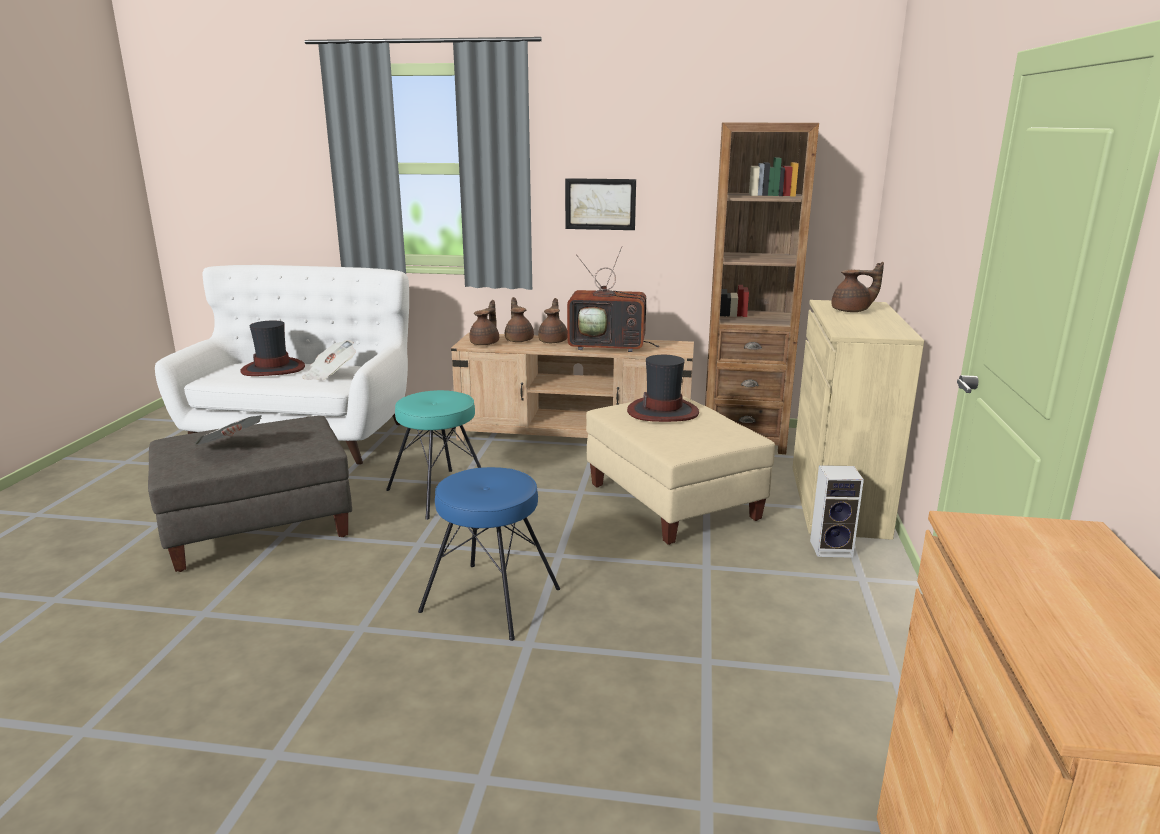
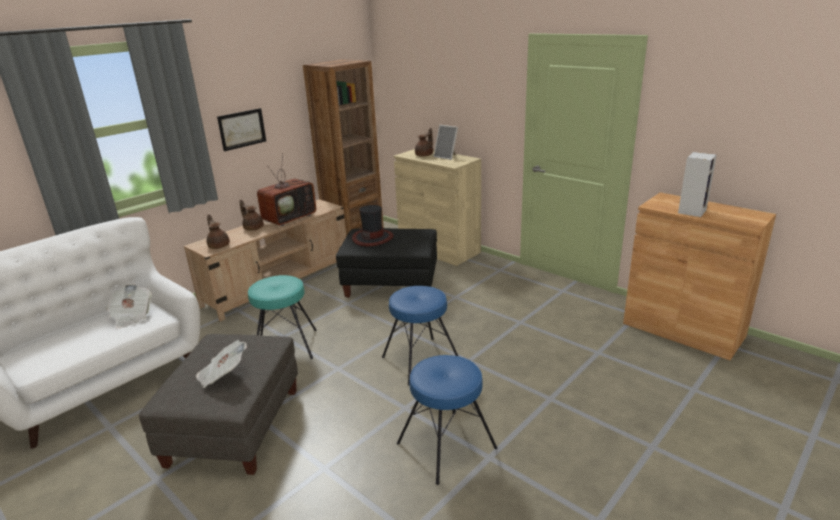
camera: 55 degrees left, 5 degrees up
(273, 369) = (67, 337): hat -> none
(286, 699) = (447, 446): none -> blue stool
(519, 340) = (232, 235): brown teapot -> none
(672, 502) = (391, 284): beige ottoman -> black ottoman
(832, 548) = (473, 266): speaker -> speaker (691, 211)
(876, 322) = (447, 157): none -> picture frame

